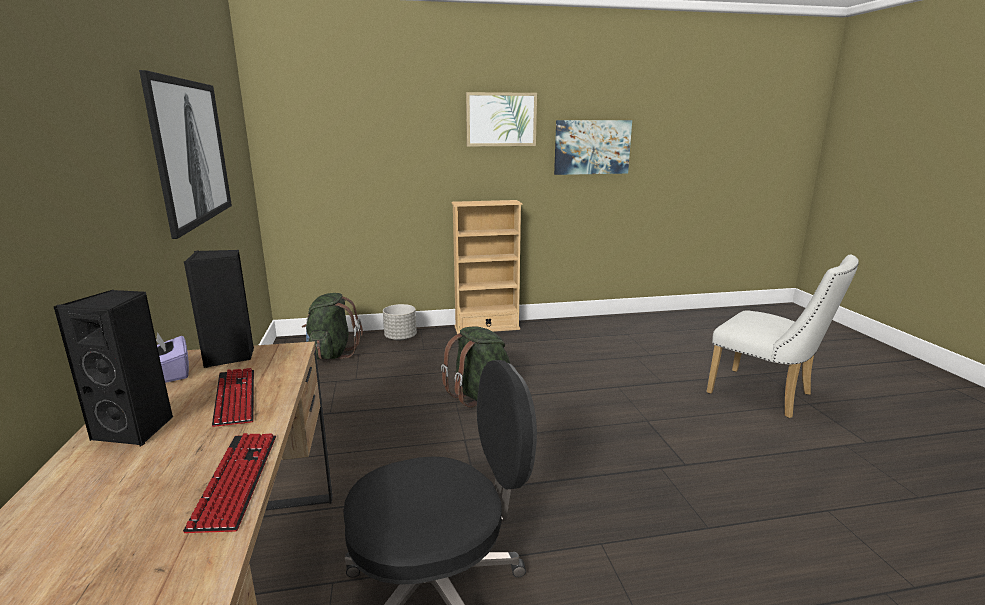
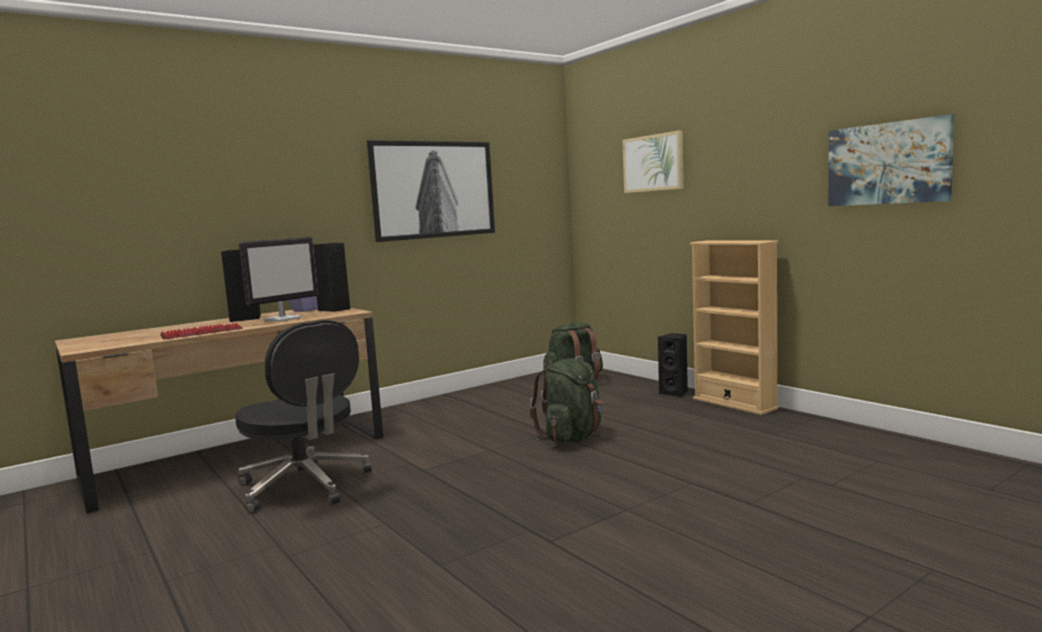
camera: 65 degrees right, 10 degrees down
(235, 398) = (283, 319): keyboard -> monitor
(400, 338) = (643, 387): grey planter -> none
(433, 334) = (675, 393): none -> black speaker
(501, 119) = (763, 139): picture -> picture (653, 163)
(767, 396) = (835, 577): white chair -> none

